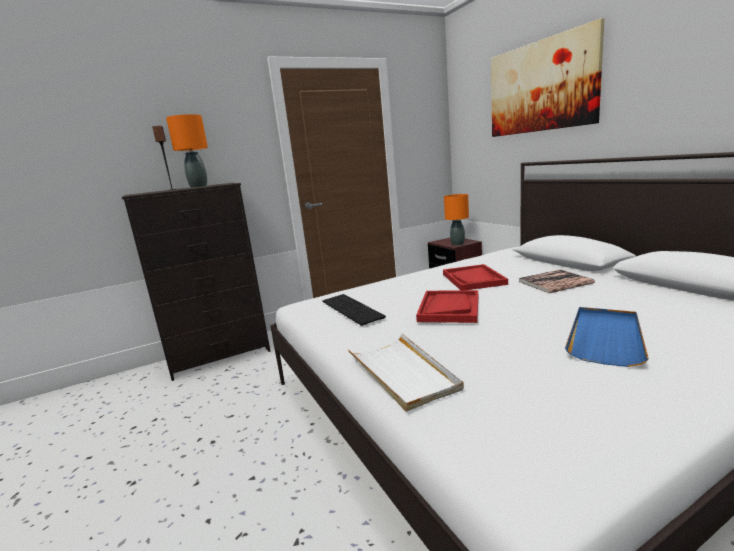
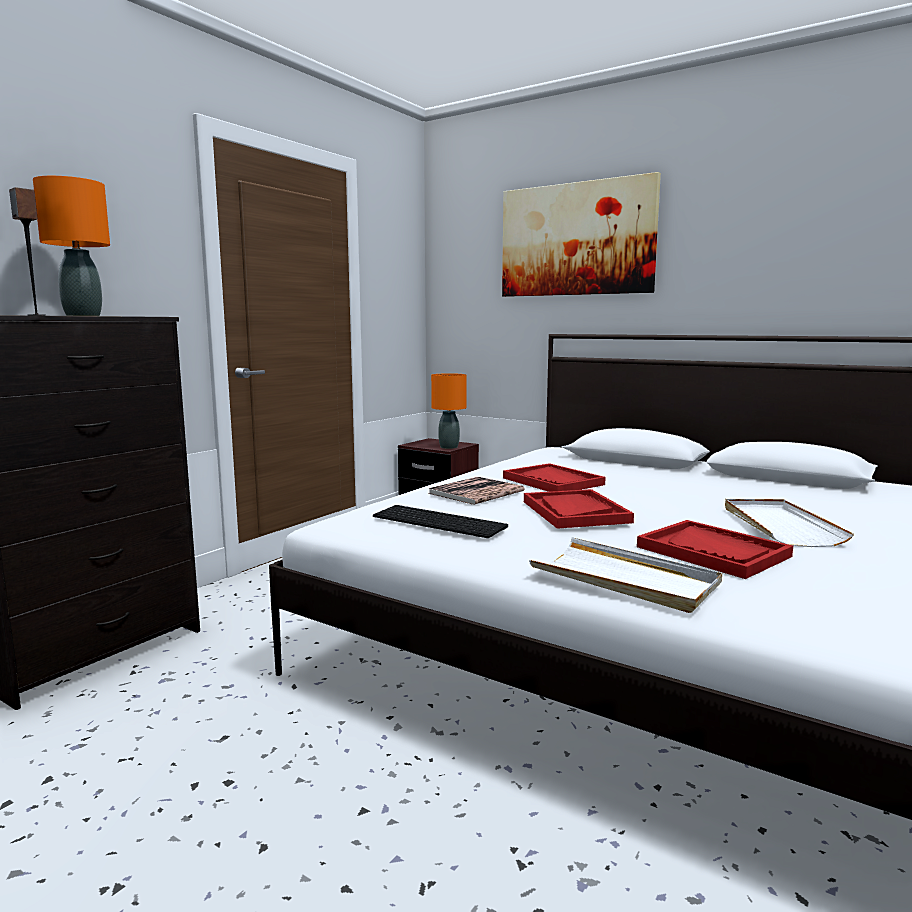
camera: 30 degrees left, 5 degrees down
(506, 357) = (713, 552): none -> red tray
(555, 282) = (654, 481): book -> book (476, 492)
(605, 338) = (779, 526): blue tray -> white tray

